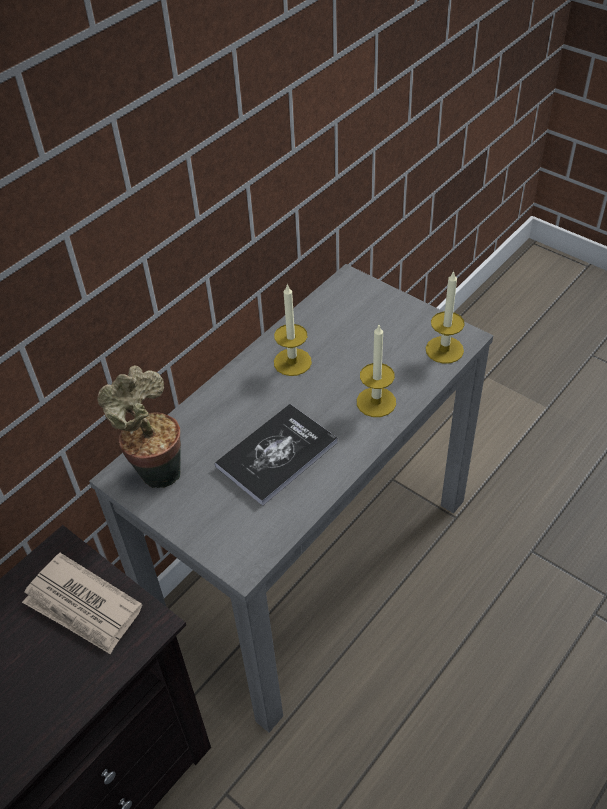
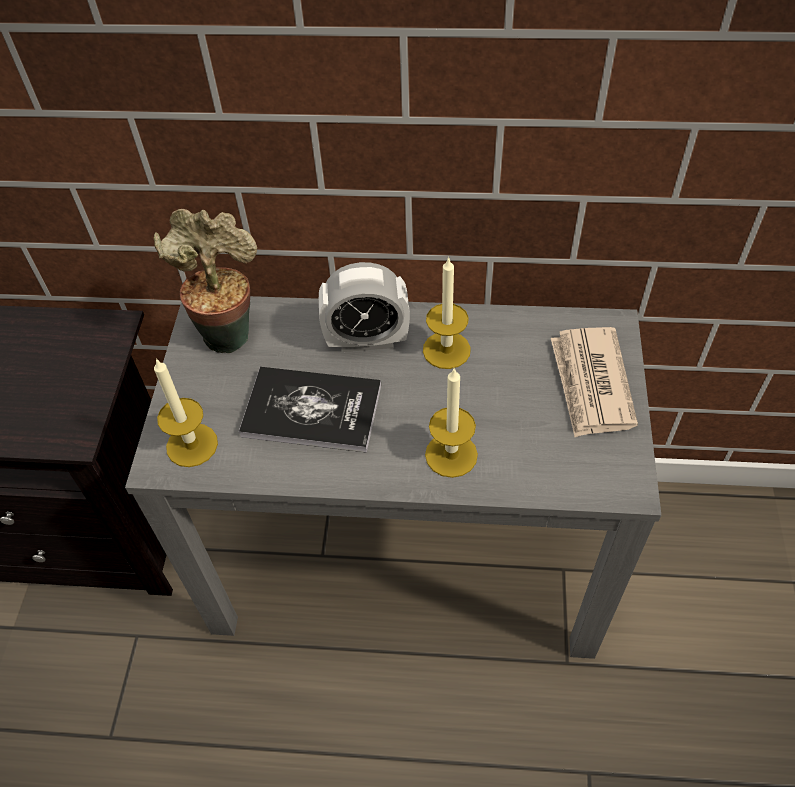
camera: 55 degrees right, 5 degrees up
(83, 606) = (67, 379): newspaper -> newspaper (591, 384)
(244, 397) = (367, 340): none -> alarm clock
(444, 350) = (589, 476): candle -> candle (192, 445)

